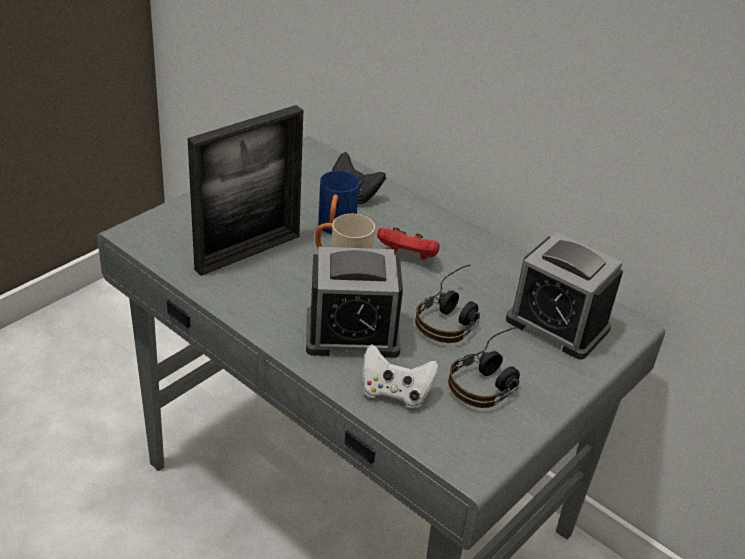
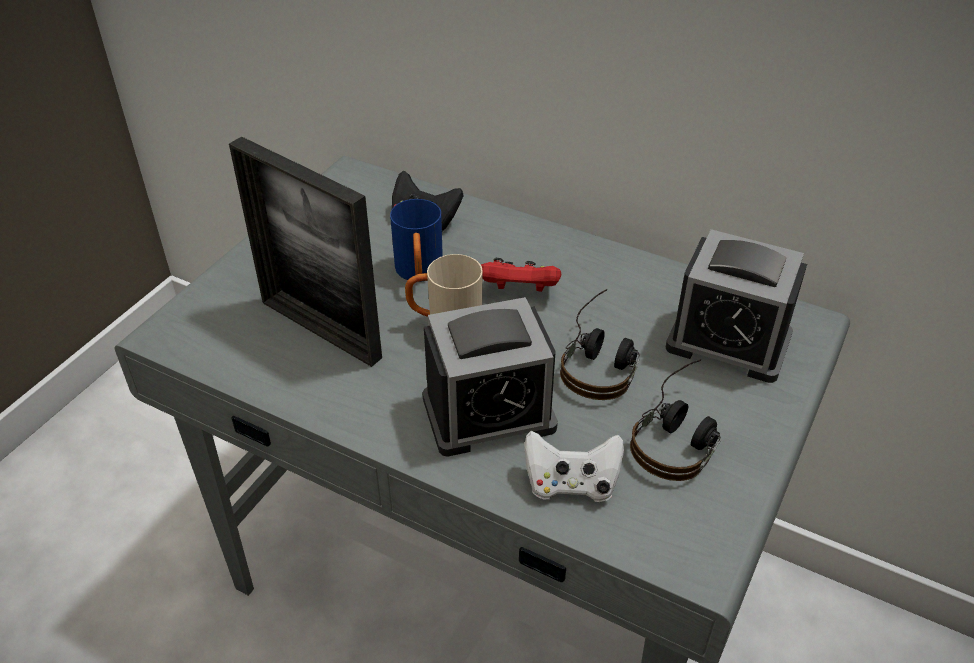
camera: 10 degrees left, 5 degrees up
(248, 252) = (320, 329): picture frame -> picture frame turned 90 degrees clockwise

